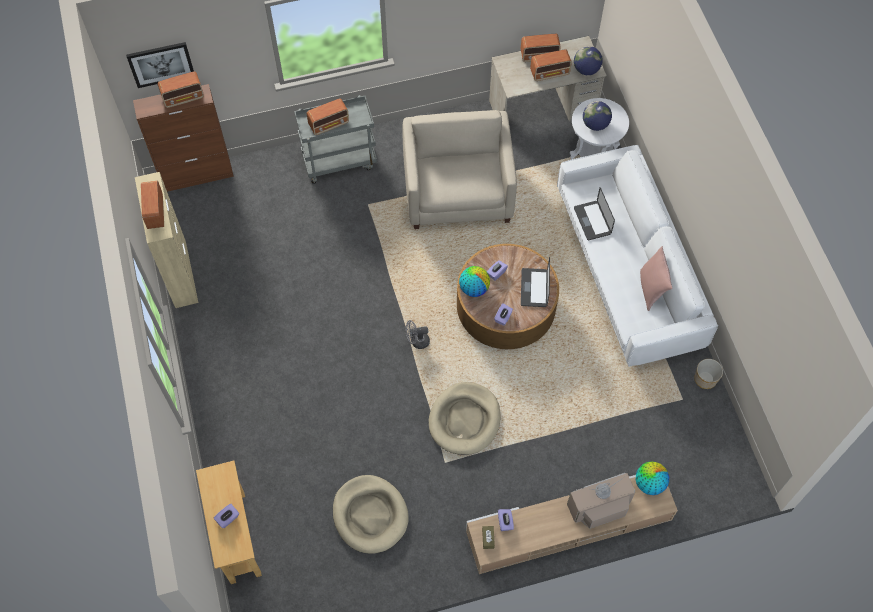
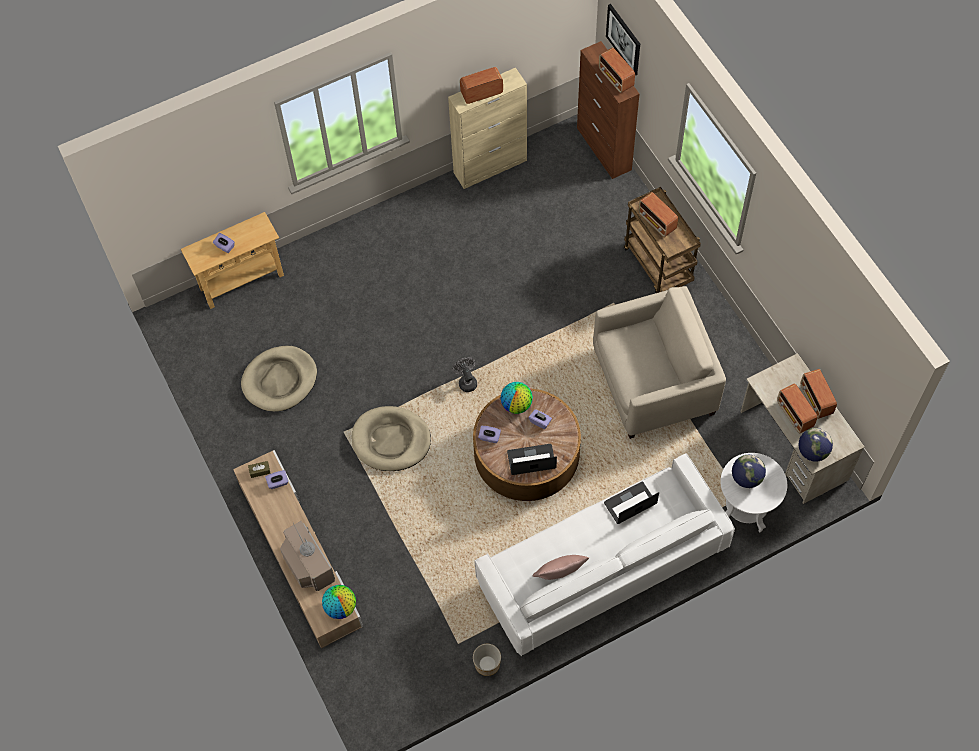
camera: 80 degrees right, 0 degrees up
(340, 161) = (659, 265): grey cart -> brown cart

